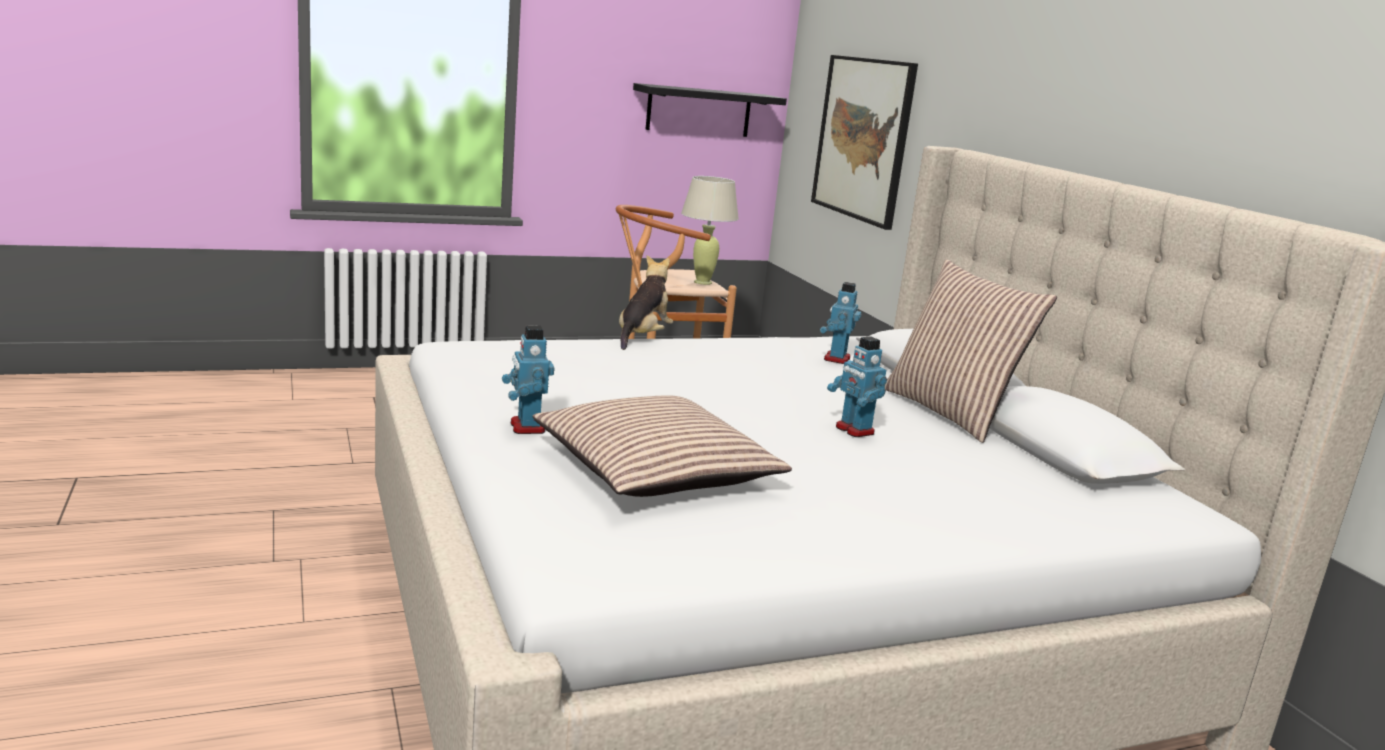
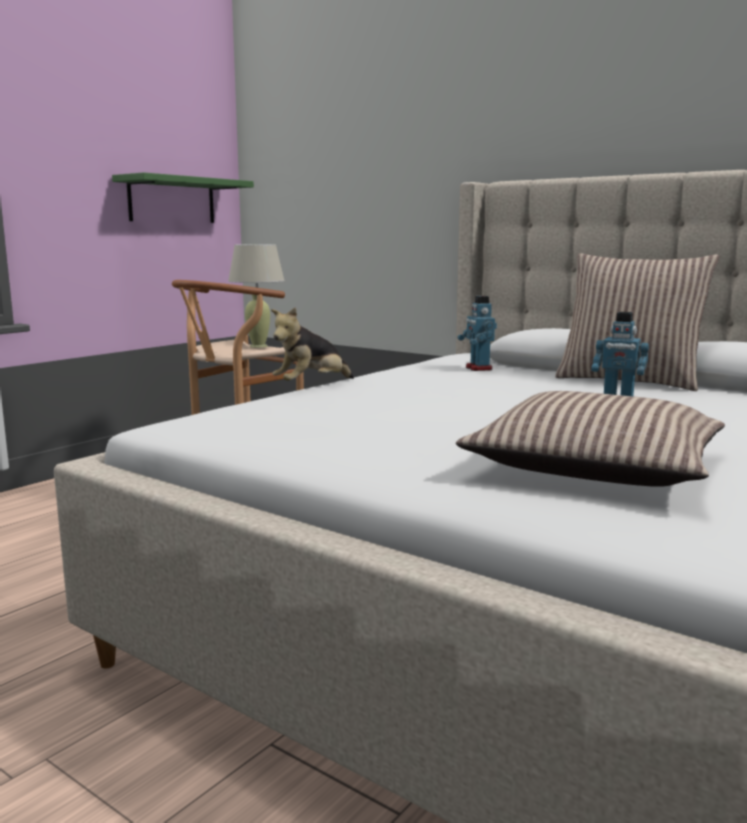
camera: 30 degrees left, 5 degrees down
(526, 427) = (411, 468): toy robot -> none
(643, 337) = (311, 385): plush toy -> plush toy turned 120 degrees counterclockwise
(699, 111) = (172, 200): black shelf -> green shelf
(863, 138) = (349, 202): picture -> none

